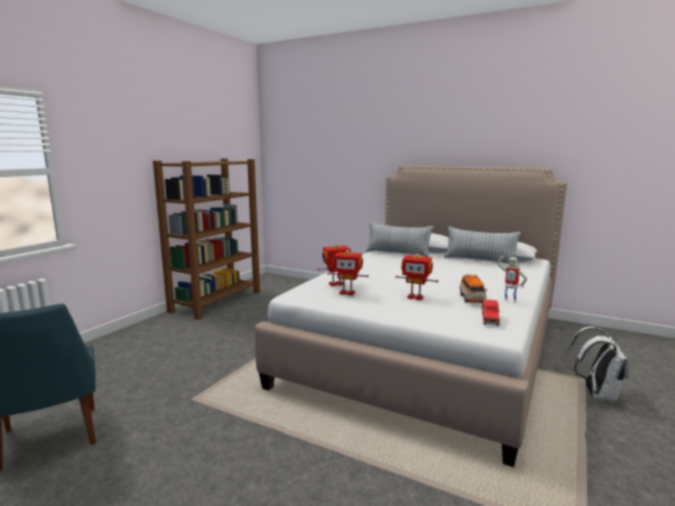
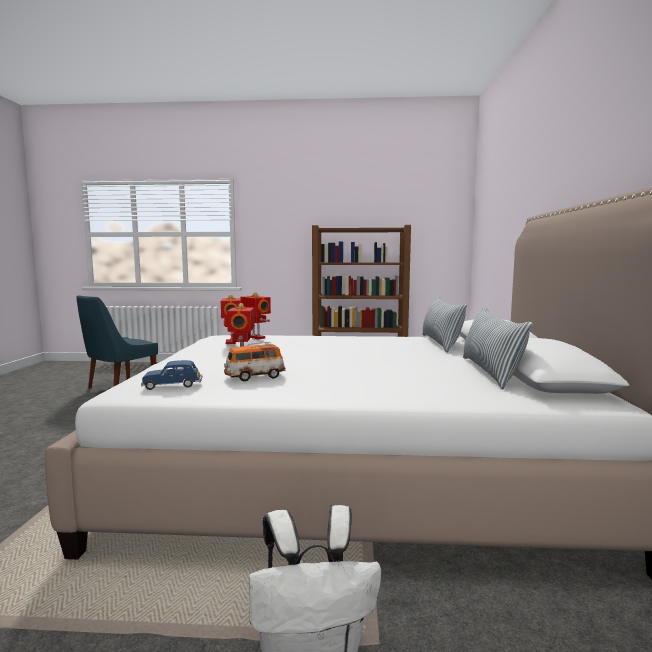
camera: 65 degrees right, 5 degrees down
(489, 319) = (173, 386): red toy car -> blue toy car
(509, 301) = (263, 391): toy robot -> none

